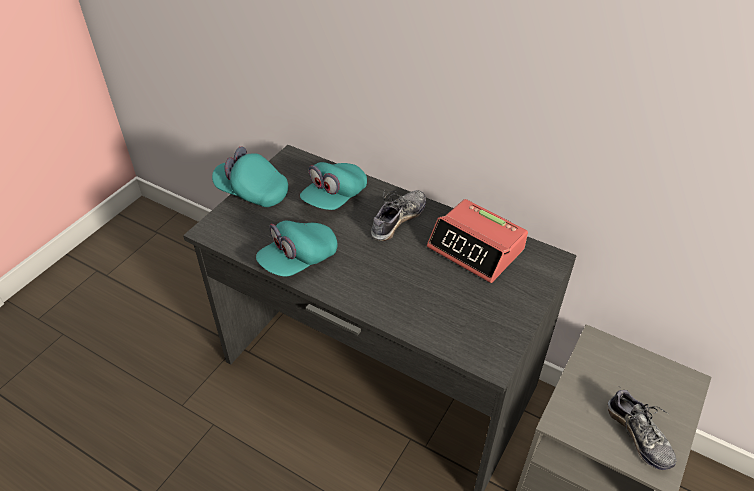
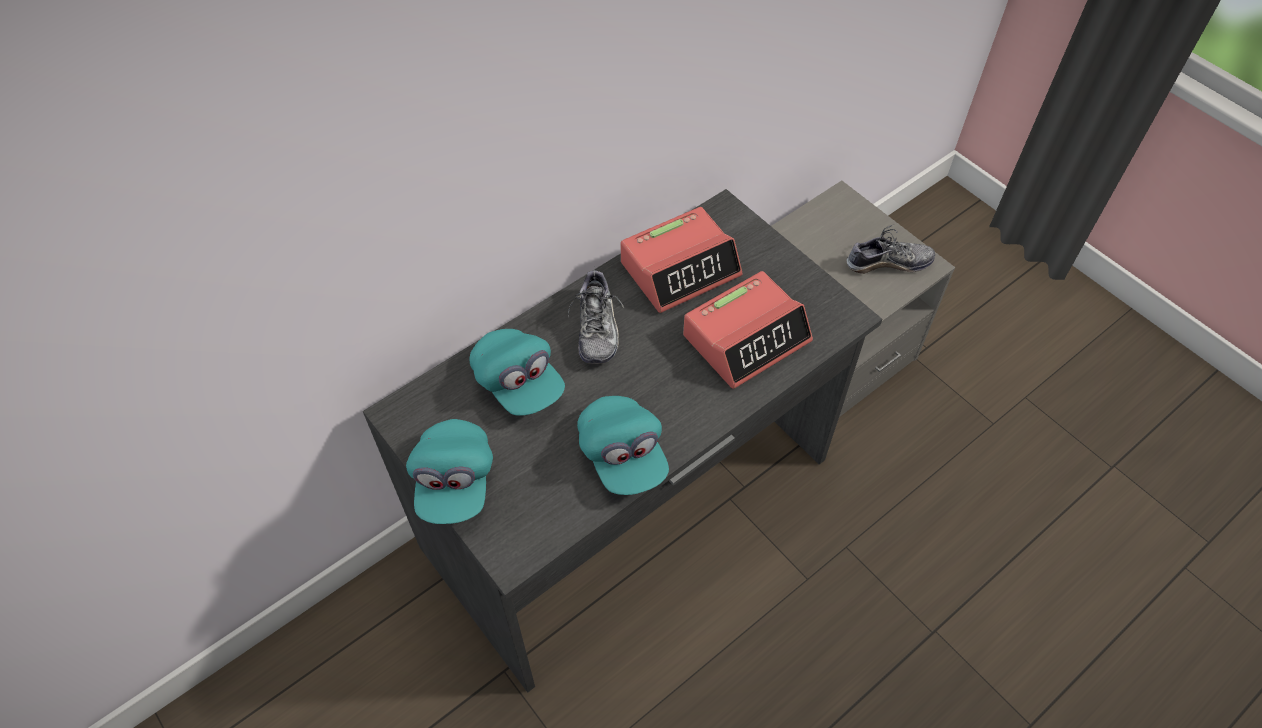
camera: 70 degrees left, 10 degrees up
(252, 192) = (454, 482): turquoise cap -> turquoise cap turned 45 degrees counterclockwise
(397, 220) = (597, 327): shoe -> shoe turned 150 degrees counterclockwise
(432, 301) = (746, 338): none -> alarm clock

